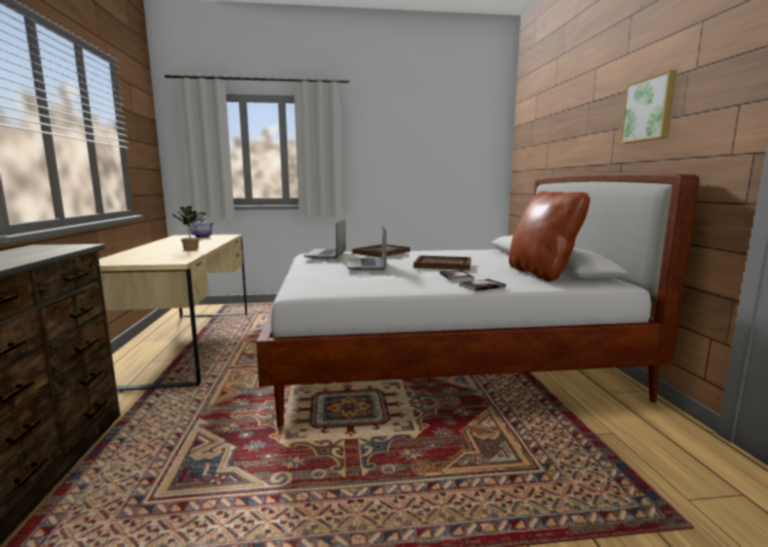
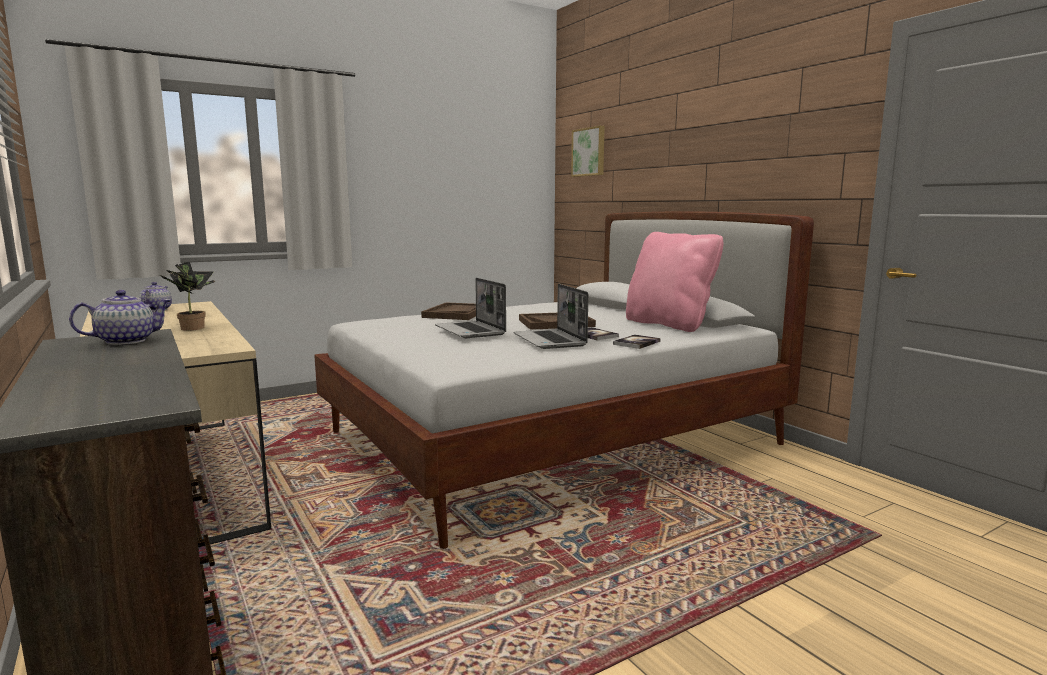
camera: 25 degrees left, 0 degrees up
(58, 248) = (127, 341): none -> teapot
(326, 254) = (391, 322): laptop -> laptop (550, 341)
(541, 274) = (669, 324): brown pillow -> pink pillow
(649, 109) = (750, 147): picture -> picture (589, 152)

